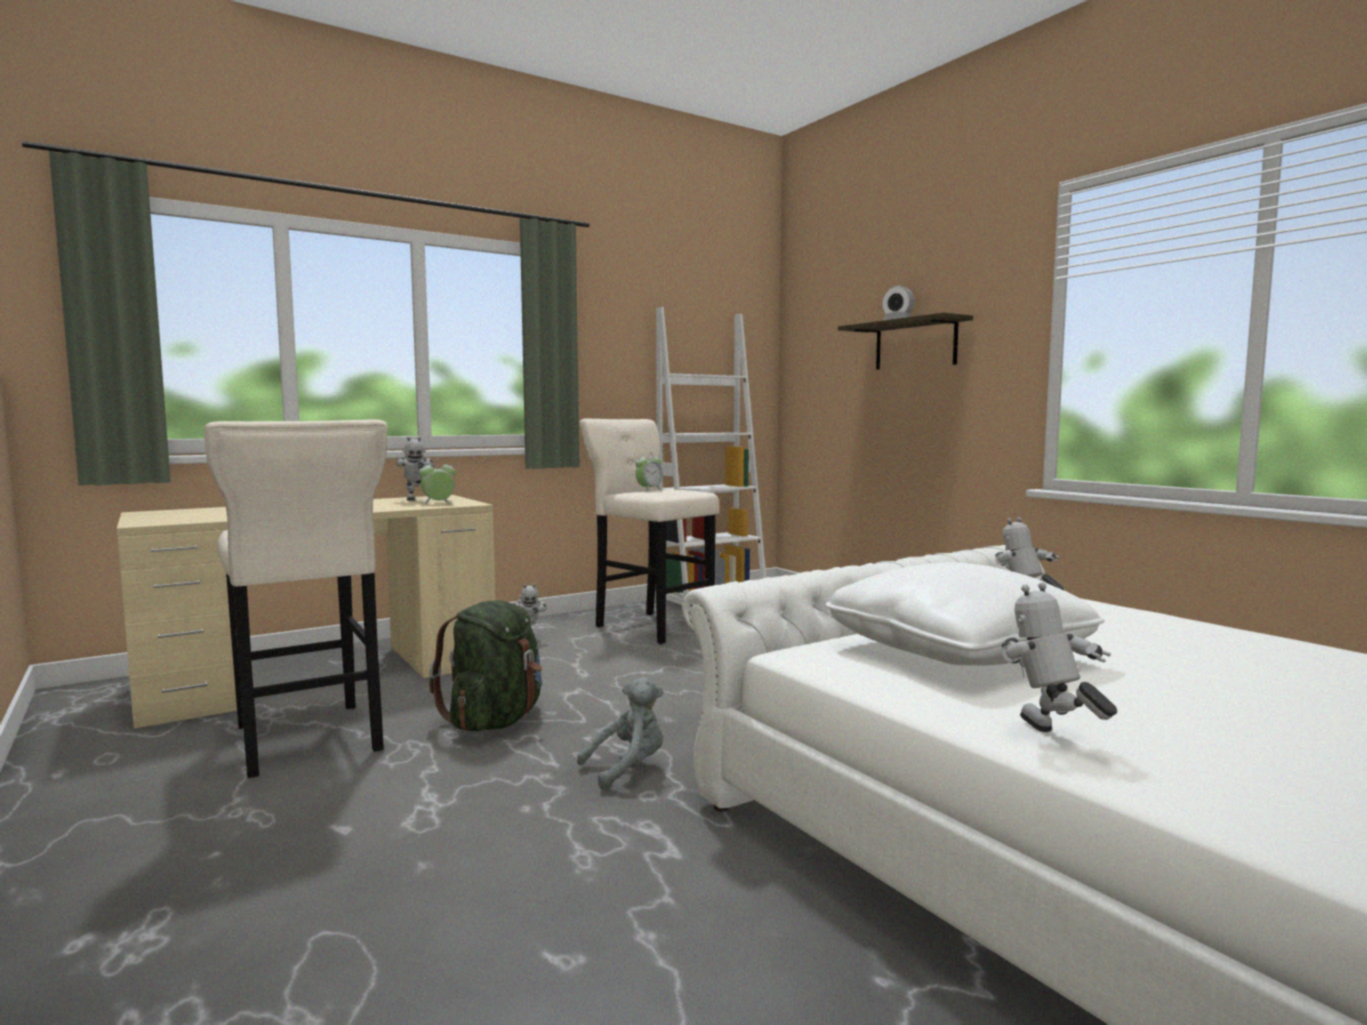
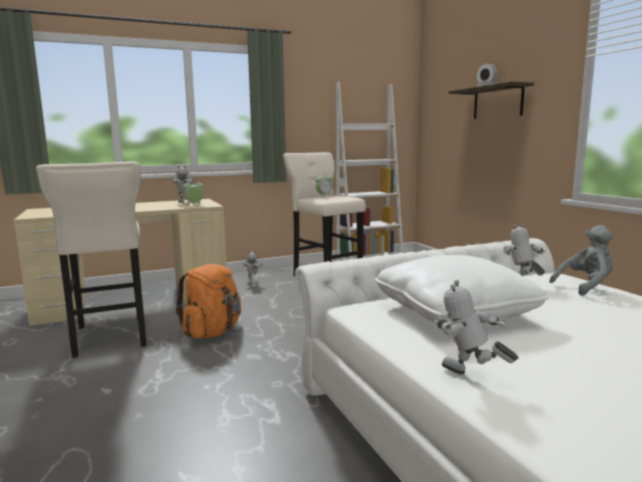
camera: 10 degrees right, 5 degrees up
(495, 721) = (212, 332): green backpack -> orange backpack
(628, 769) = (273, 366): grey plush toy -> grey plush toy (585, 286)
(1050, 737) = (469, 377): toy robot -> toy robot turned 45 degrees counterclockwise

